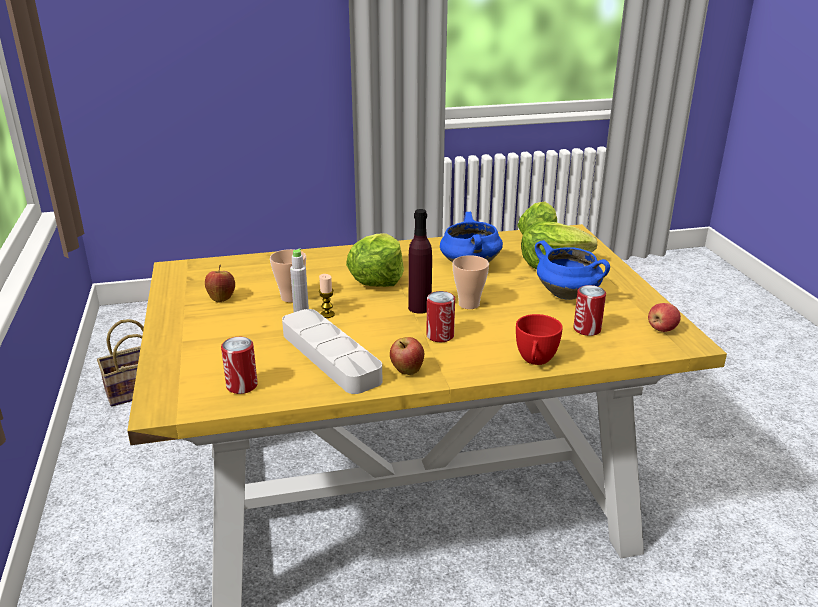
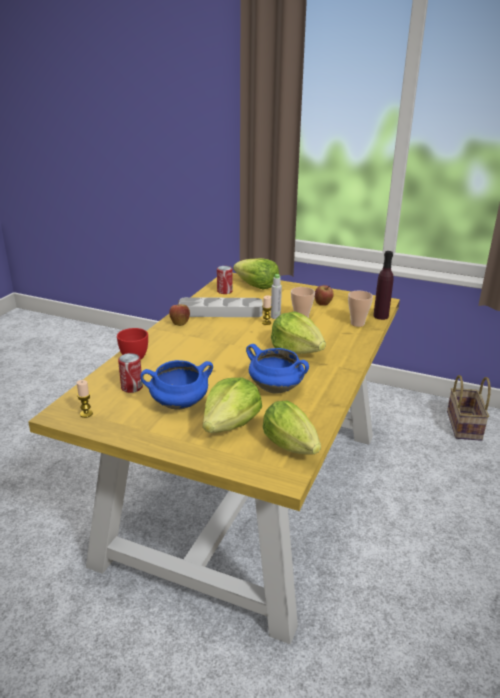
camera: 125 degrees right, 0 degrees up
(189, 366) = (257, 286): none -> lettuce
(419, 308) = (238, 348): purple bottle -> purple bottle (381, 316)
(440, 336) = (198, 342): can -> none
(469, 304) = (219, 364): cup -> cup (357, 323)
(662, 329) = (86, 414): apple -> candle

